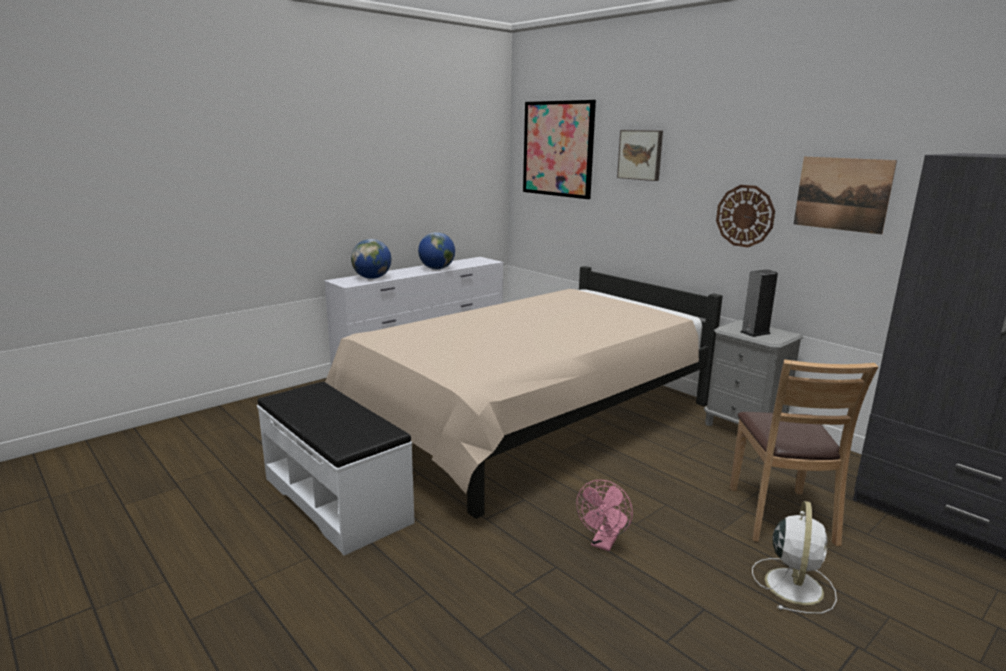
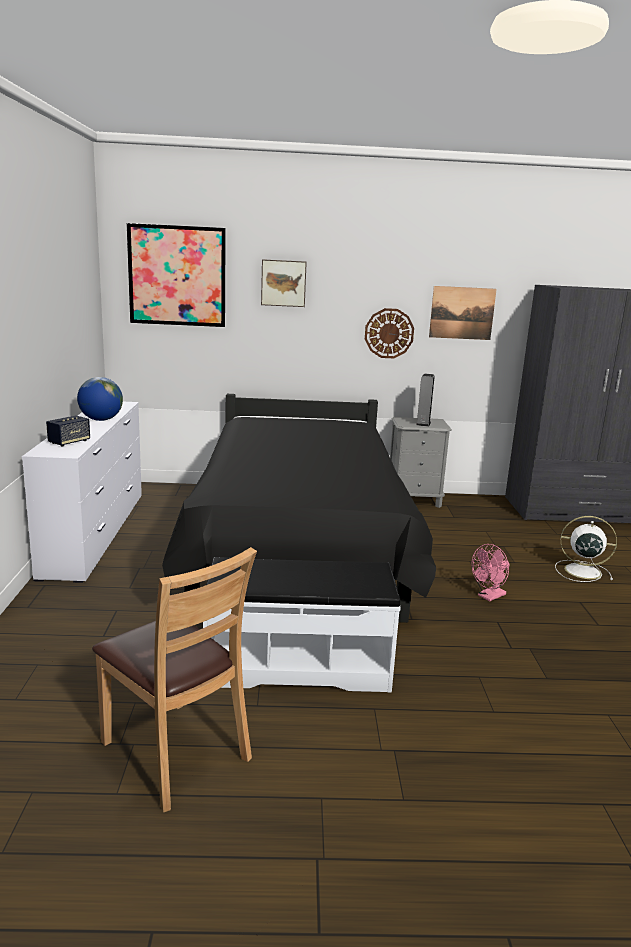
camera: 50 degrees left, 0 degrees up
(372, 278) = (69, 442): globe -> speaker
(531, 422) = (297, 546): beige bed -> black bed
(603, 543) = (489, 597): pink fan -> pink fan turned 75 degrees clockwise
(780, 516) = (518, 541): brown chair -> brown chair (175, 753)
(793, 584) = (580, 571): white fan -> white fan turned 45 degrees counterclockwise

